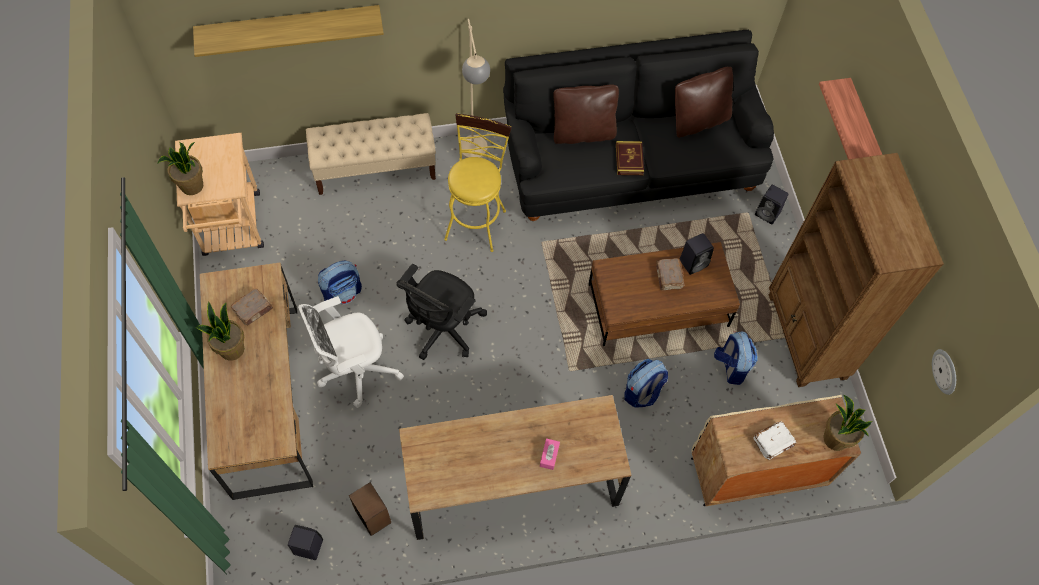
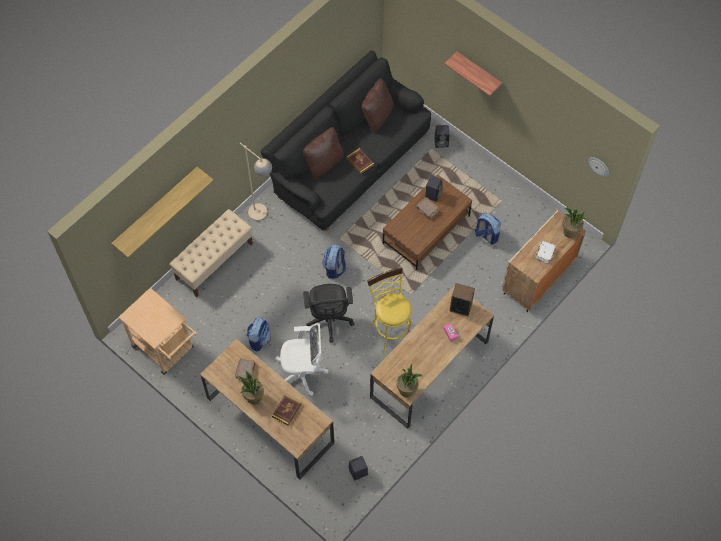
camera: 35 degrees left, 0 degrees up
(192, 186) = (153, 333): potted plant -> potted plant (407, 390)
(254, 396) = (287, 410): none -> book
(355, 371) = (303, 373): white office chair -> white office chair turned 120 degrees counterclockwise
(373, 516) = (376, 434): speaker -> speaker (460, 307)
(476, 220) = (295, 250): yellow stool -> yellow stool (390, 330)
(642, 392) = (454, 279): backpack -> backpack (334, 268)
(806, 337) = (510, 195): brown bookcase -> none

